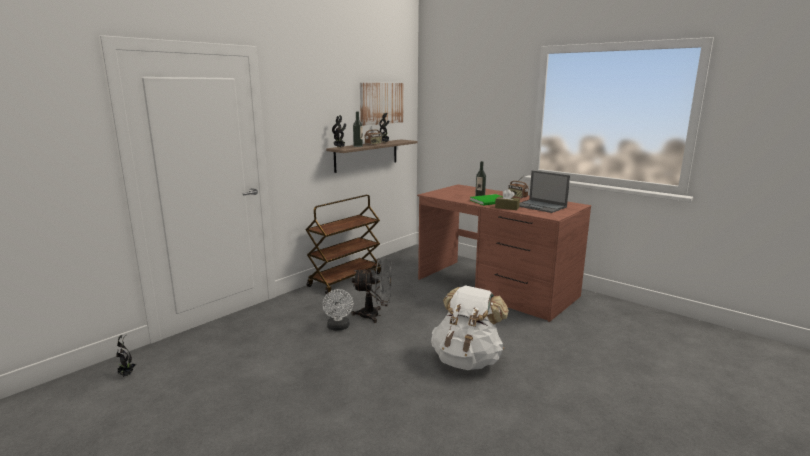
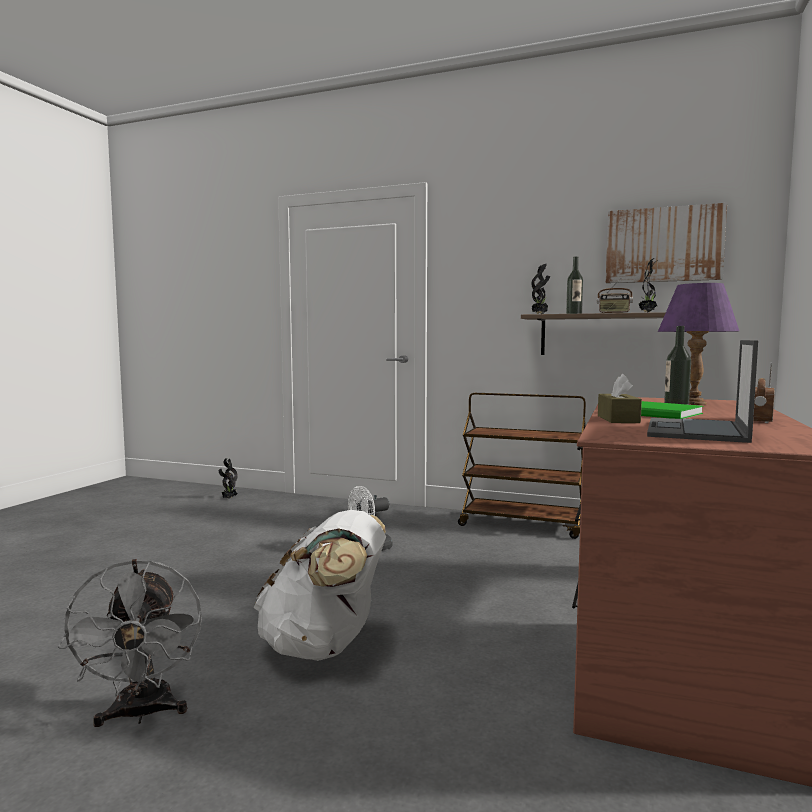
camera: 70 degrees right, 10 degrees down
(374, 315) = (425, 560): grey fan -> grey fan (142, 714)
(463, 191) = (694, 403): none -> purple table lamp

